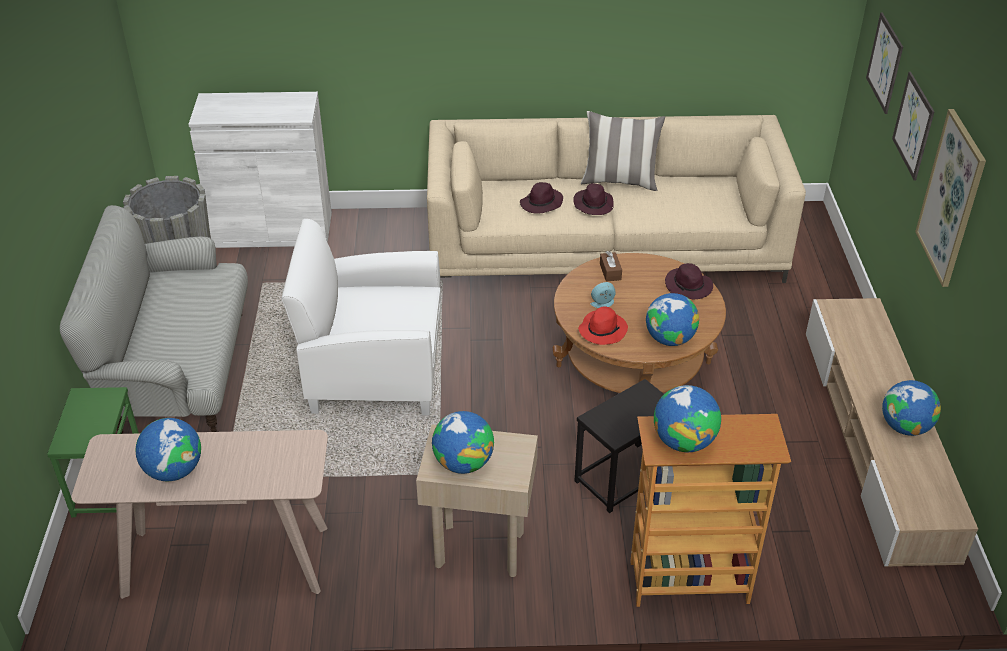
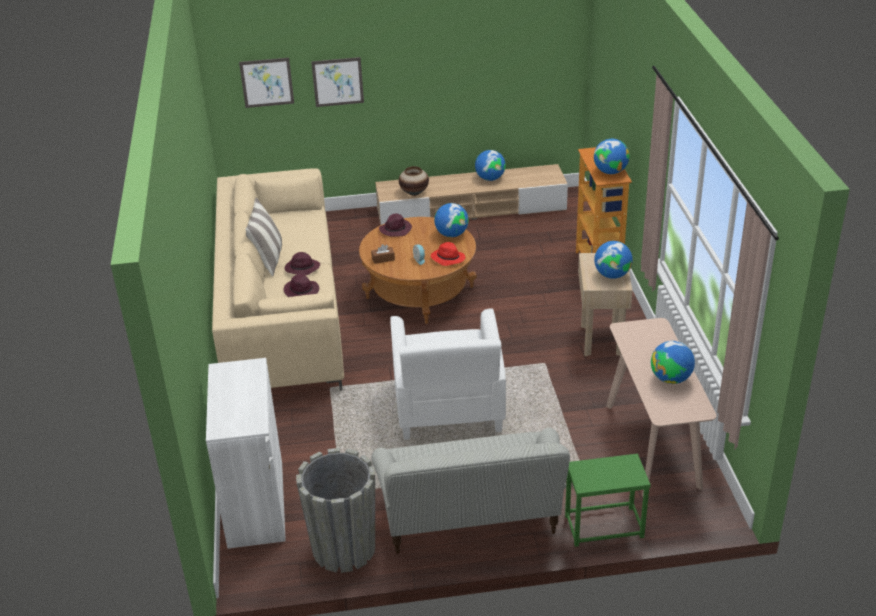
camera: 95 degrees left, 5 degrees down
(624, 478) = (526, 291): black side table -> none
(846, 336) = (414, 193): none -> vase
(951, 198) = (414, 77): picture -> none

